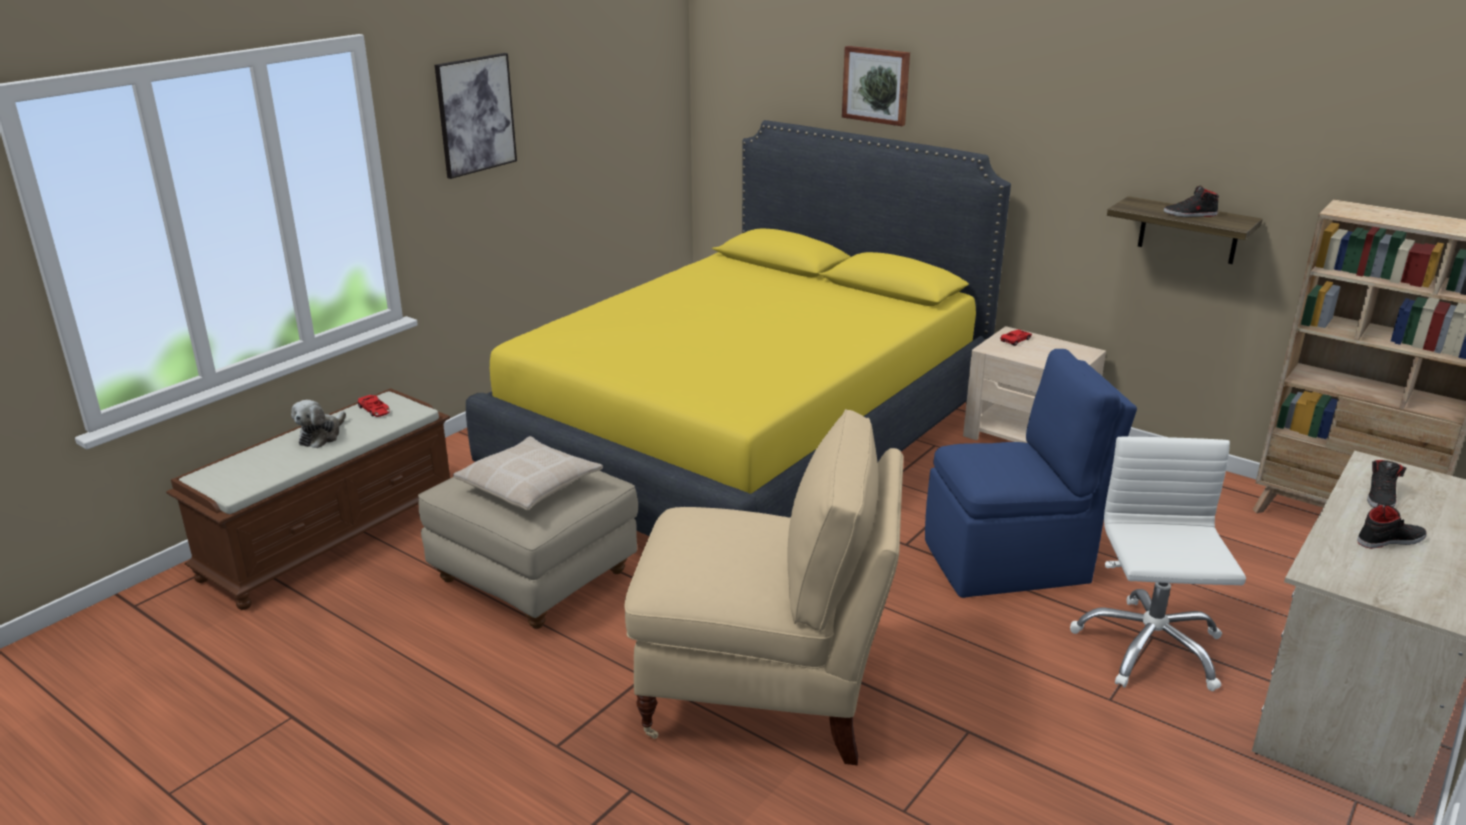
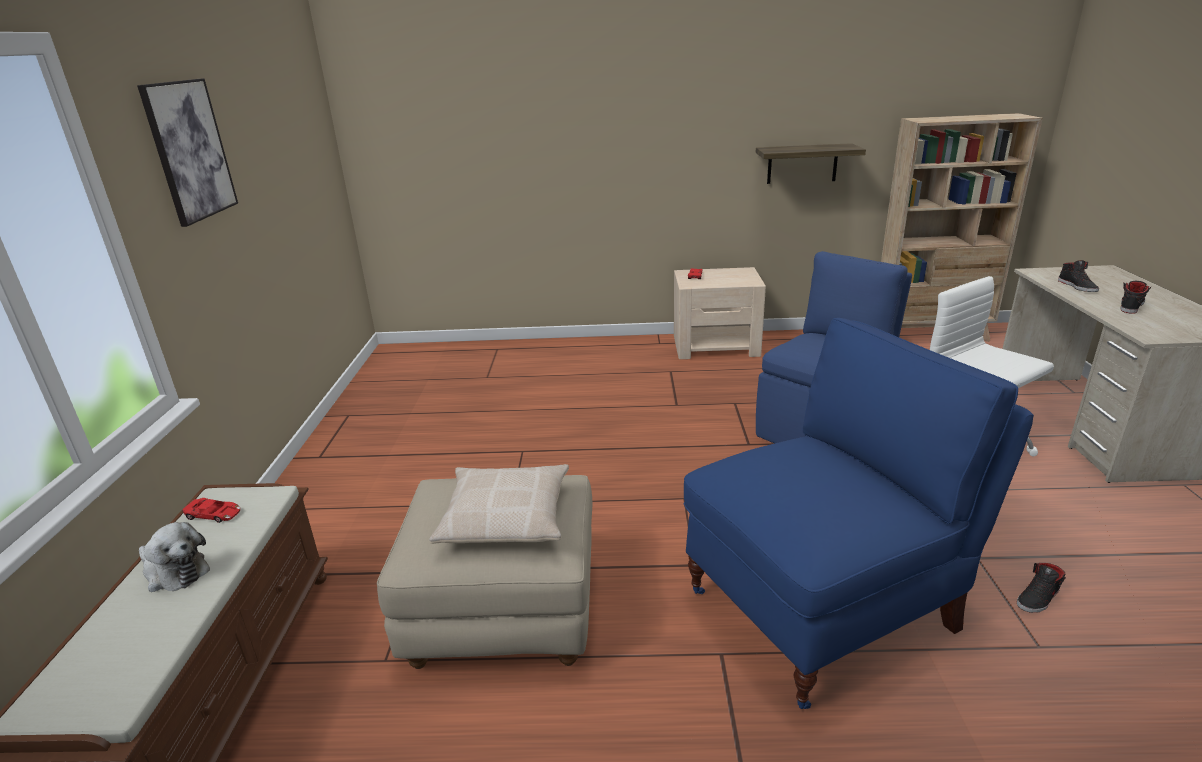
camera: 35 degrees left, 0 degrees up
(321, 436) = (174, 572): plush toy -> plush toy turned 45 degrees counterclockwise
(747, 442) = (541, 417): yellow bed -> none
(765, 692) = (824, 609): beige chair -> blue chair
(876, 85) = (532, 96): picture -> none
(1190, 214) = (814, 148): black shoe -> black shoe (1038, 598)

